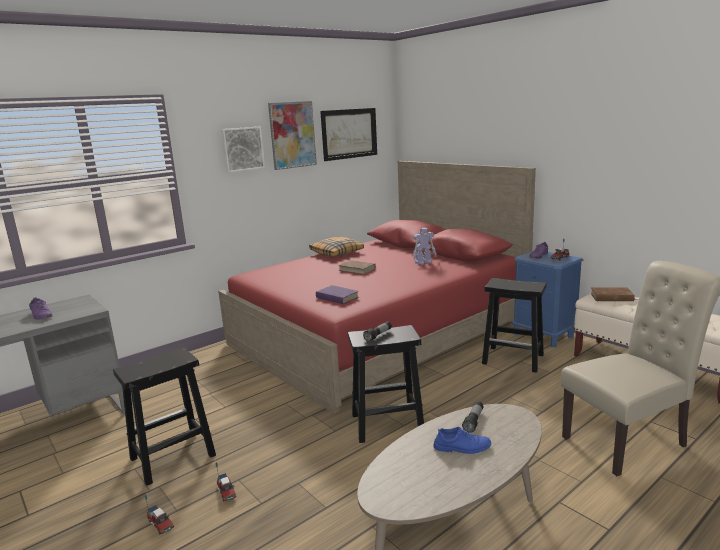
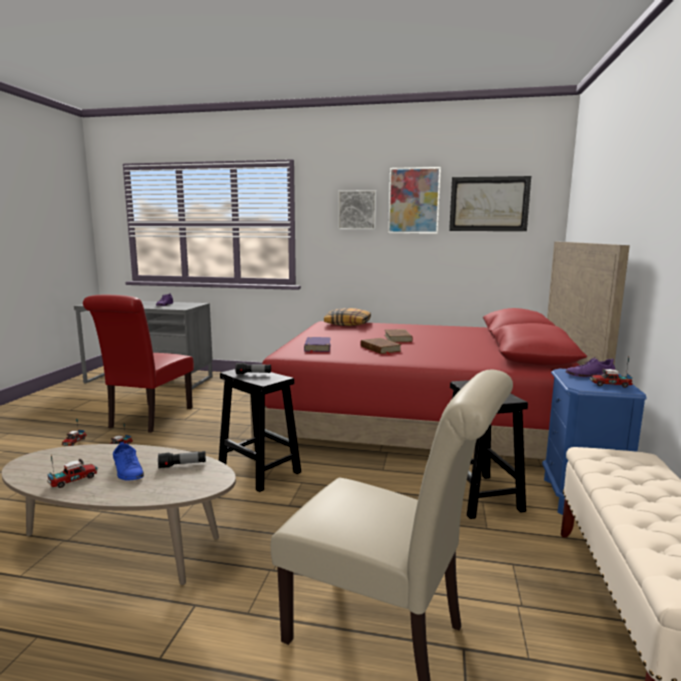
camera: 50 degrees right, 5 degrees down
(171, 457) = (148, 419): black stool -> red chair
(337, 253) = (429, 326): pillow -> pillow (348, 324)
(424, 262) = (468, 350): toy robot -> none
(458, 477) = (74, 480): none -> toy truck
(611, 297) = (627, 464): brown book -> brown book (380, 349)

